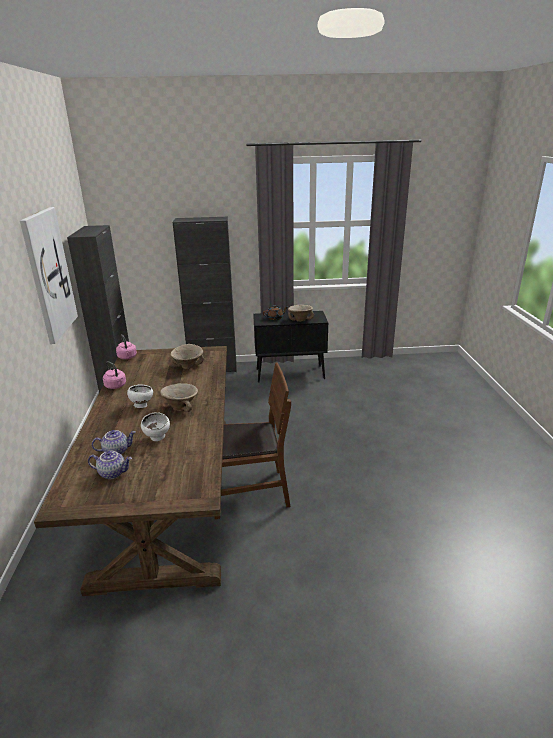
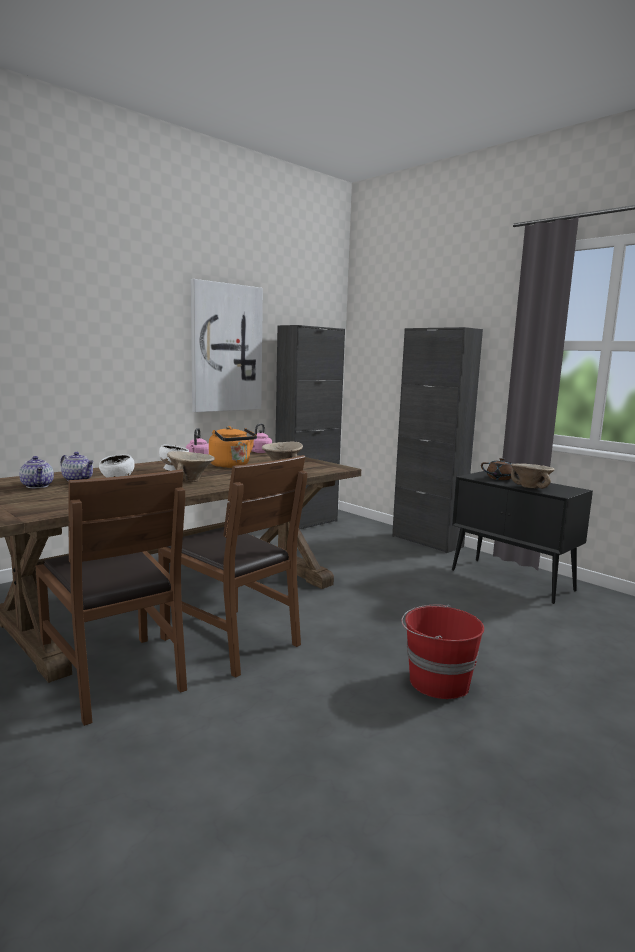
camera: 50 degrees right, 15 degrees down
(157, 381) = (231, 466): none -> orange kettle
(242, 553) = (115, 676): none -> brown chair
(354, 447) = (437, 682): none -> red bucket

